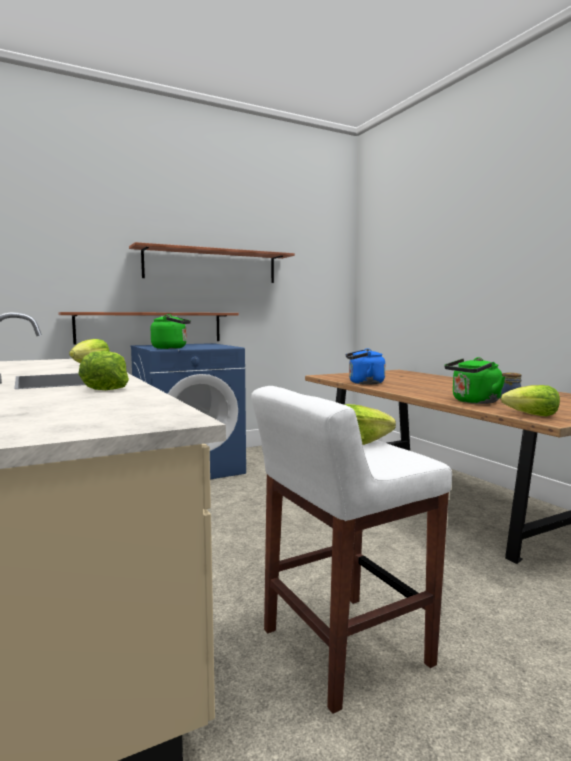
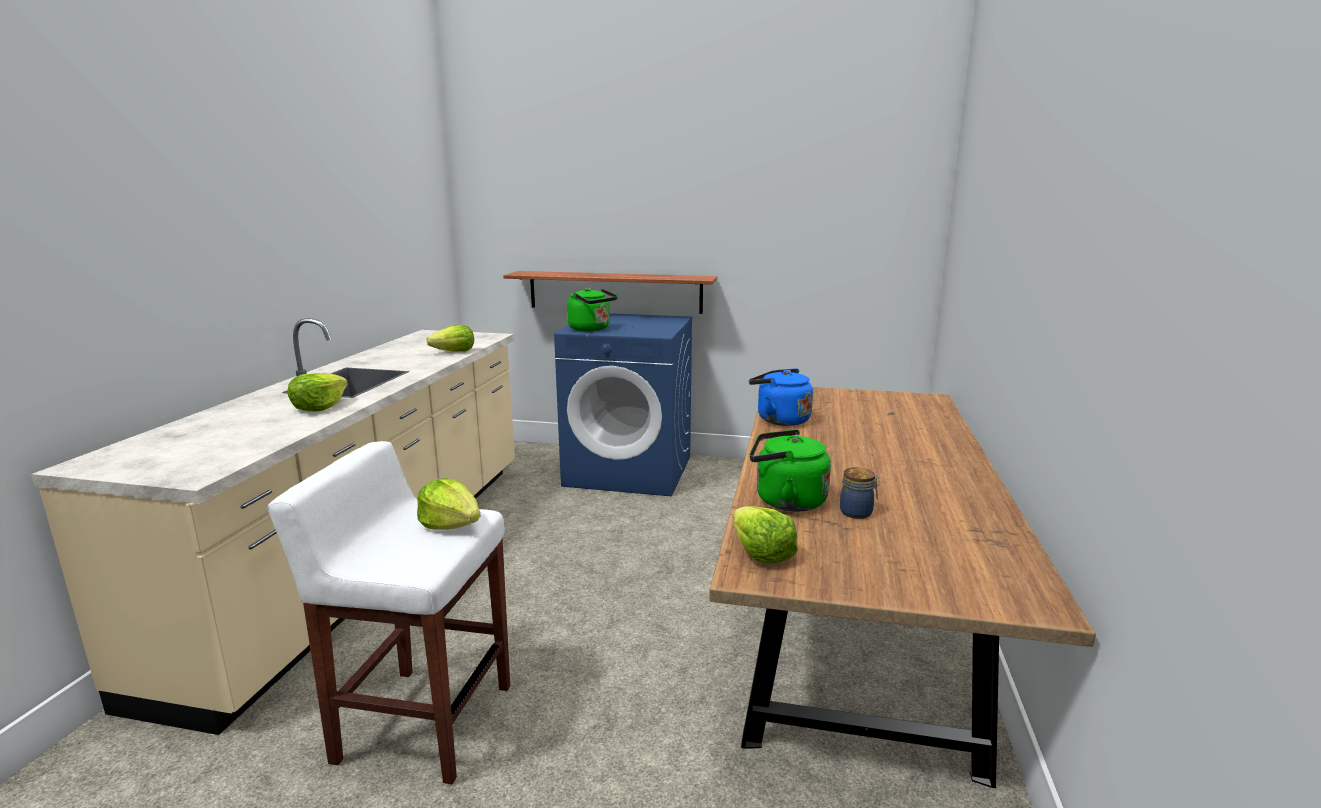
camera: 40 degrees right, 10 degrees up
(211, 266) = (695, 211): shelf -> none

